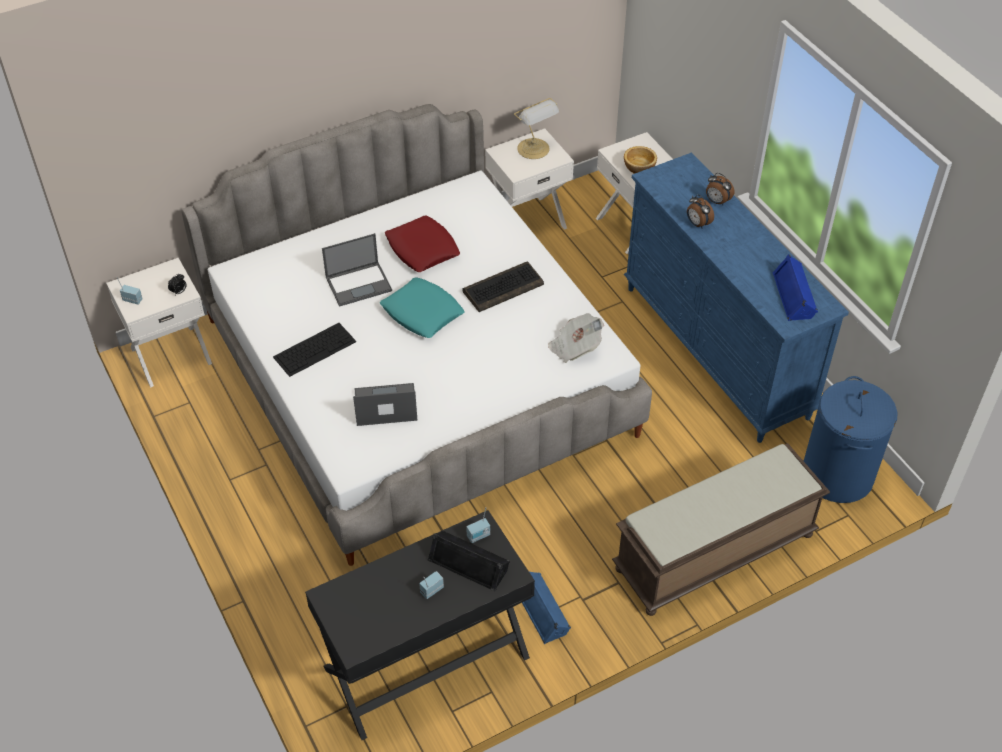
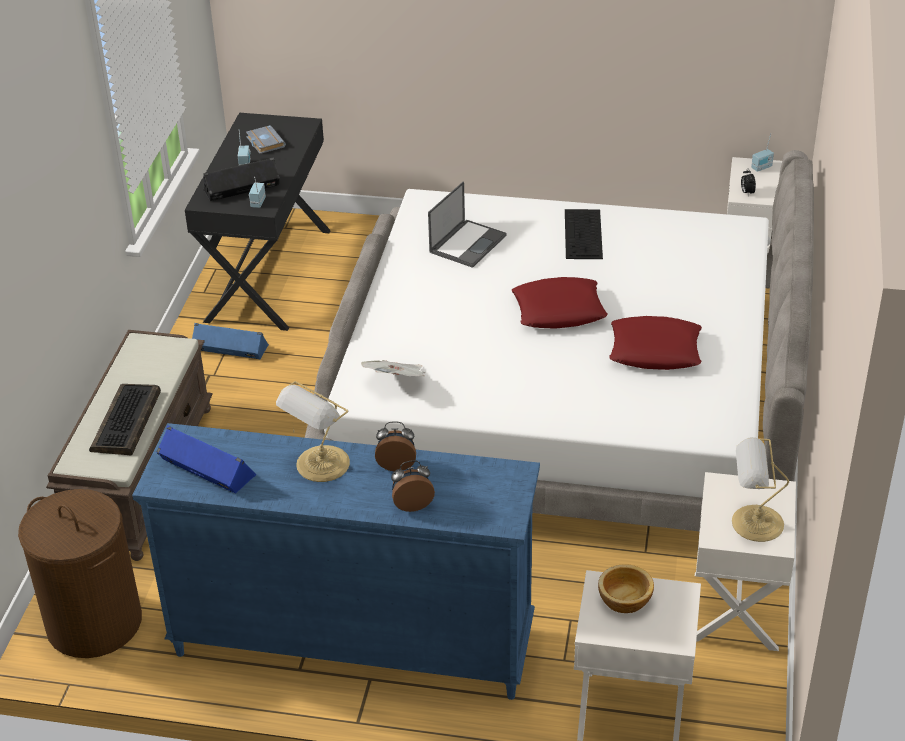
camera: 130 degrees right, 10 degrees down
(359, 284) = (645, 291): laptop -> none
(383, 604) = (264, 142): none -> grey book
(422, 313) = (559, 310): turquoise pillow -> red pillow
(503, 287) = (534, 377): keyboard -> keyboard (126, 422)
(734, 252) = (321, 465): none -> table lamp
(838, 475) = (93, 623): blue laundry basket -> brown laundry basket

